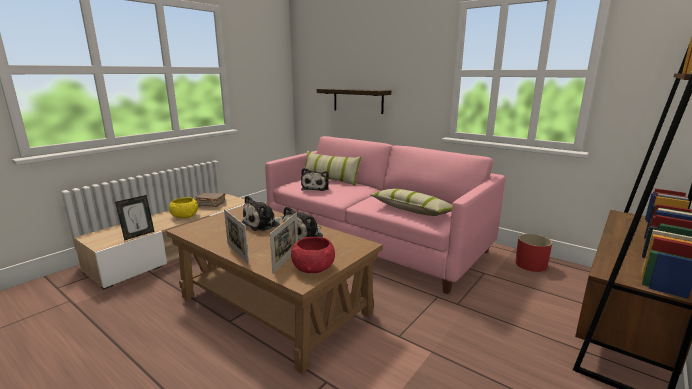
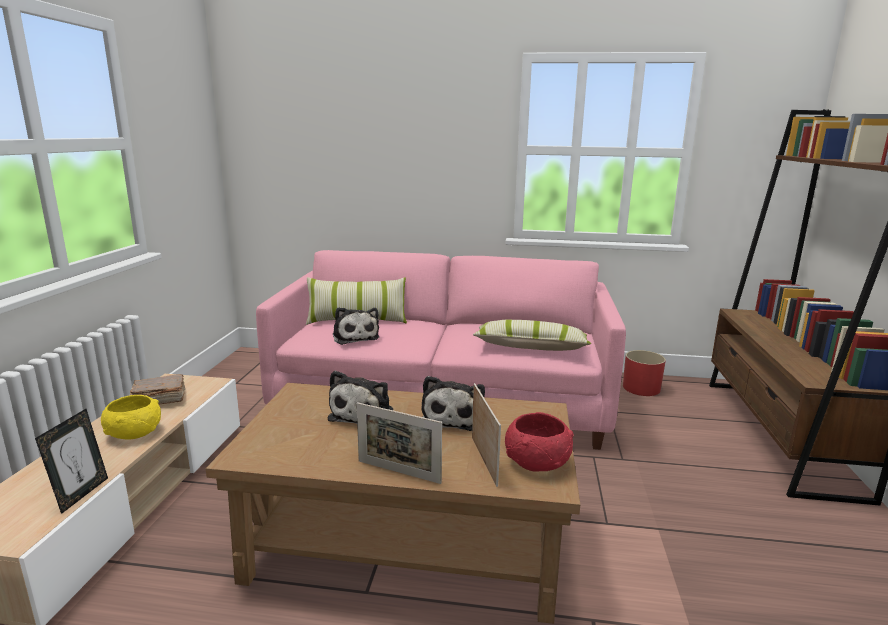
camera: 30 degrees left, 0 degrees up
(358, 100) = (360, 189): shelf -> none

